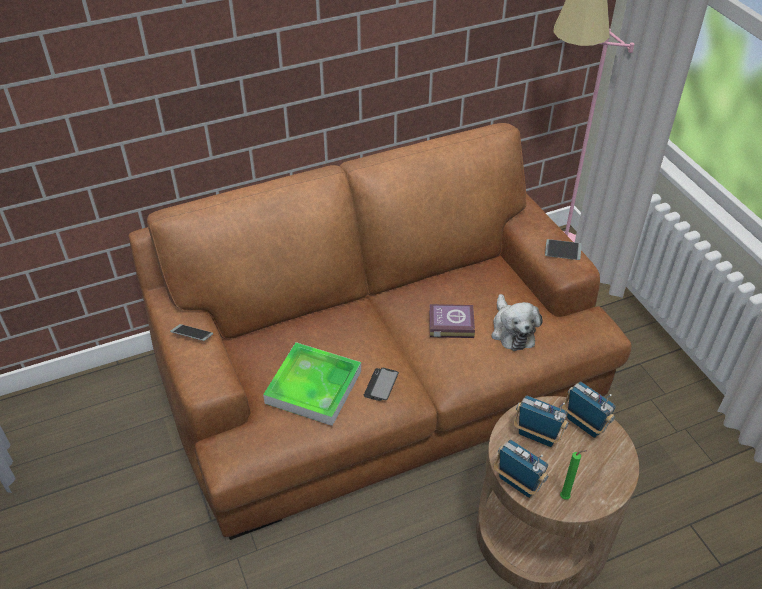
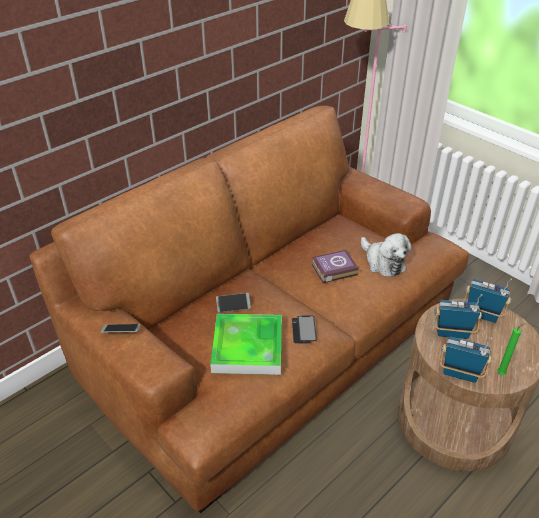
camera: 20 degrees left, 5 degrees down
(562, 252) = (394, 195): phone -> phone (233, 305)

